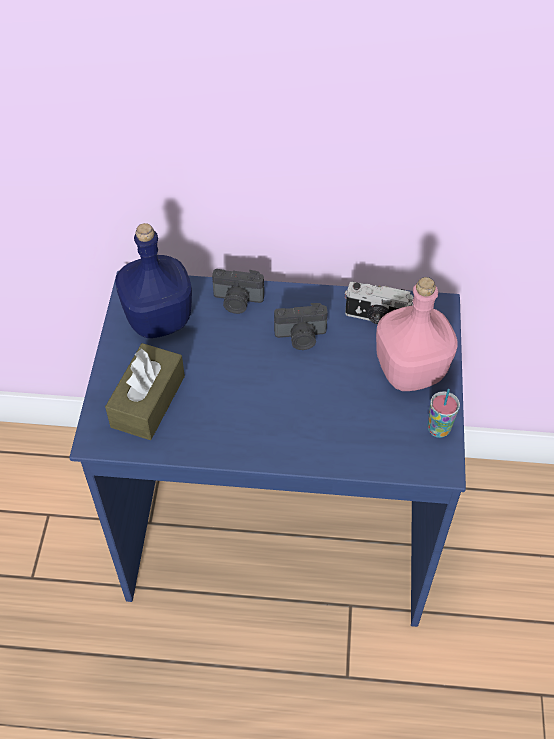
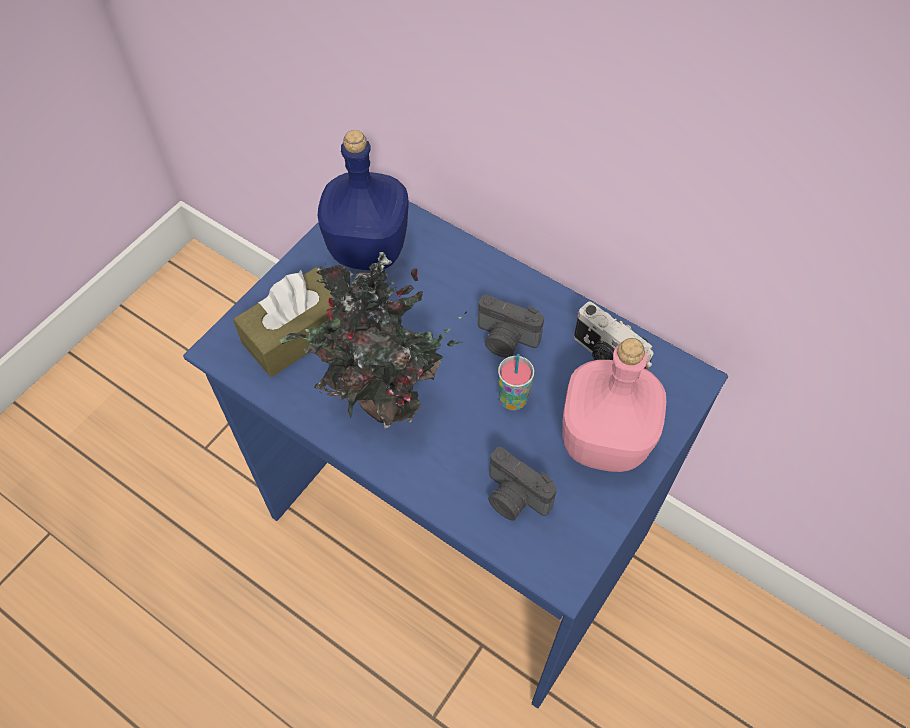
camera: 30 degrees right, 5 degrees up
(237, 301) = (463, 267): camera -> camera (513, 498)
(245, 418) = (383, 403): none -> potted plant
(438, 429) = (589, 528): cup -> cup (512, 400)

